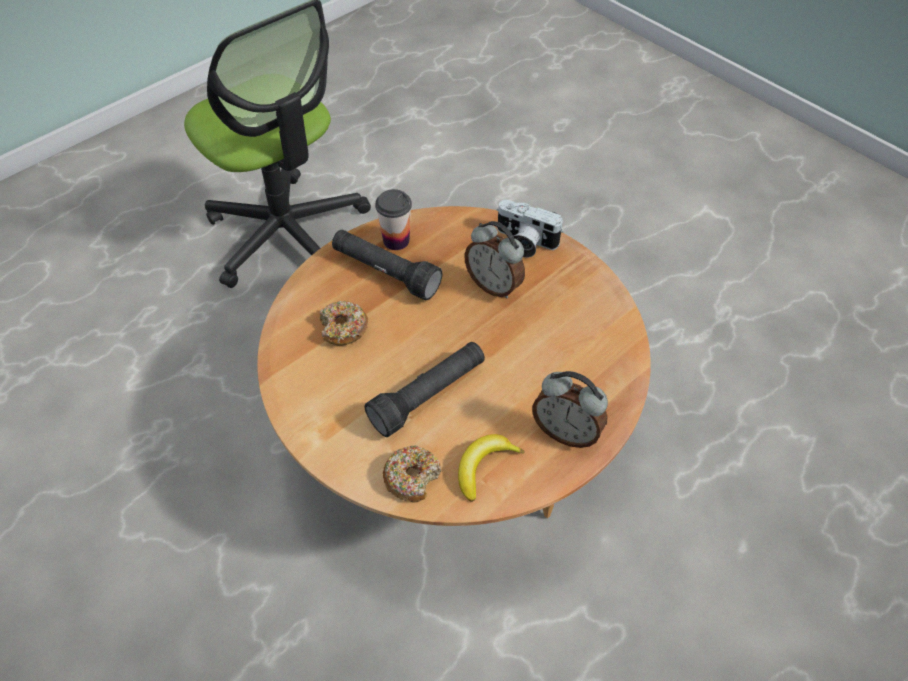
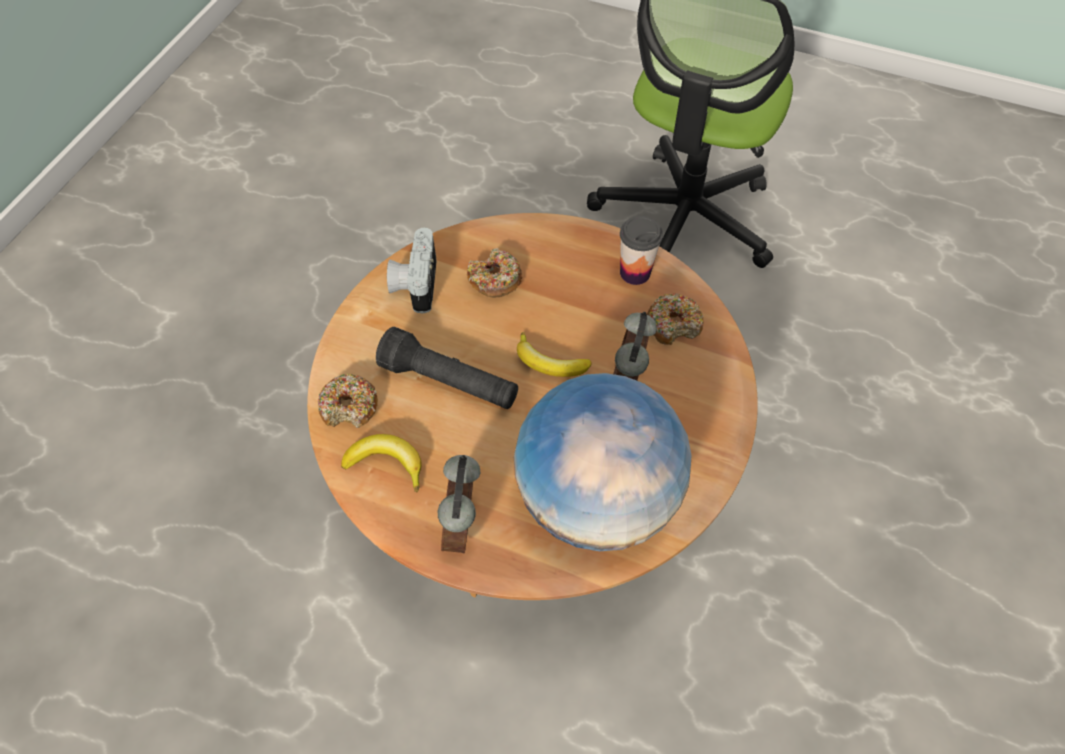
camera: 65 degrees right, 5 degrees up
(385, 273) = (585, 282): black flashlight -> none
(448, 324) = (549, 363): none -> banana
(457, 239) = (673, 324): none -> donut
(524, 242) = (710, 389): camera -> camera (414, 282)
(580, 340) = (597, 497): none -> globe

